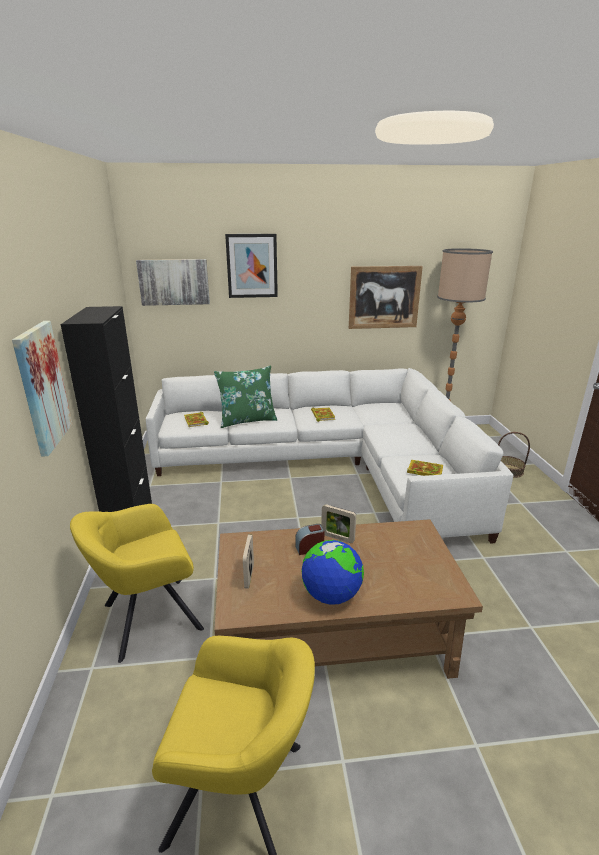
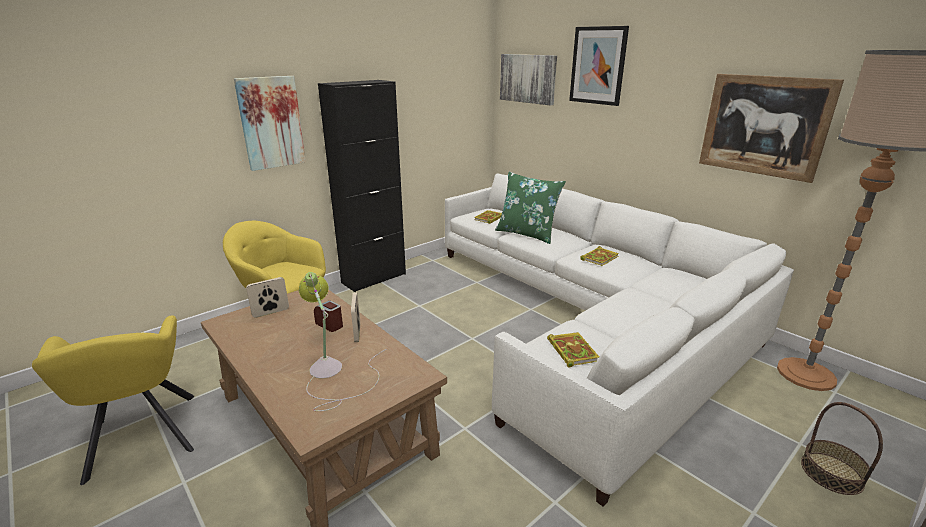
camera: 55 degrees right, 0 degrees up
(331, 595) = (266, 356): globe -> none
(389, 565) = (334, 373): none -> table lamp

